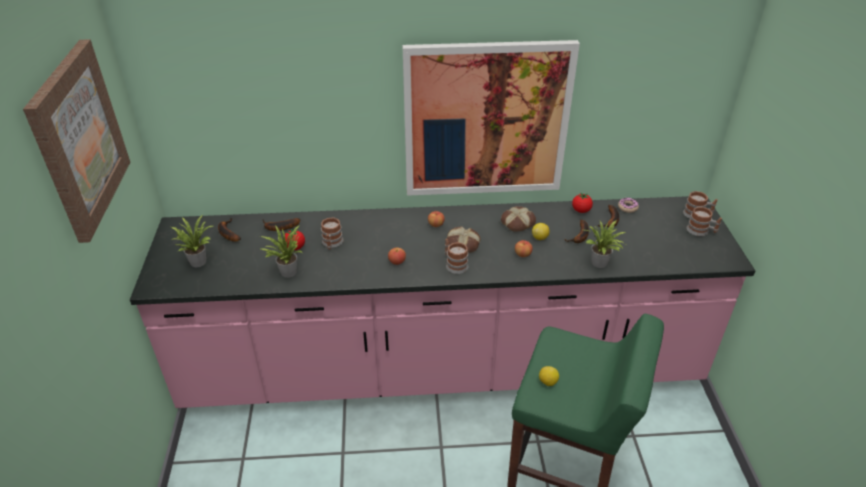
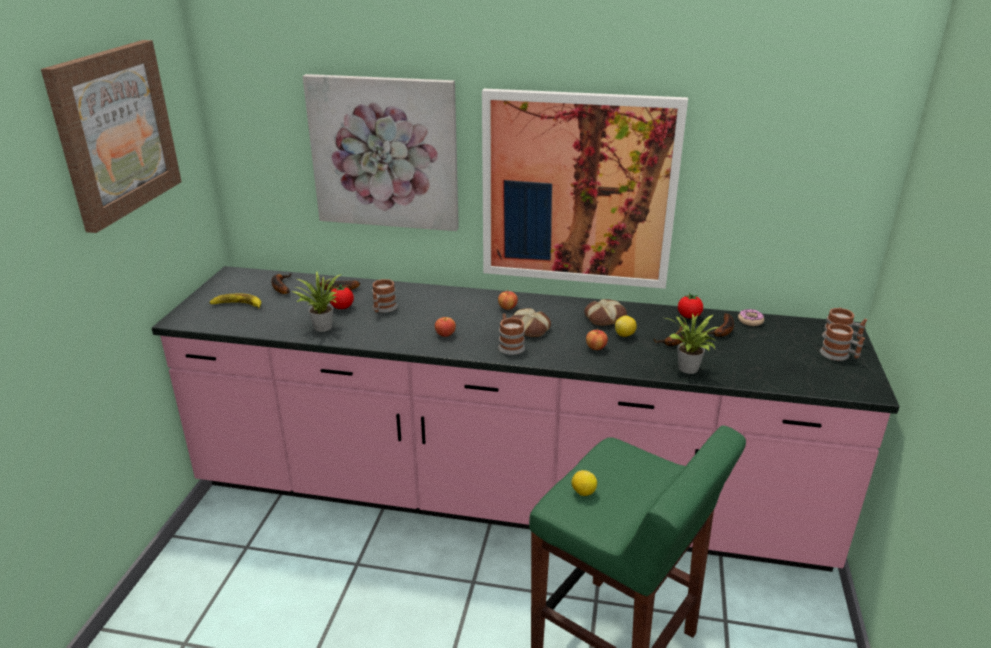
camera: 15 degrees right, 10 degrees down
(198, 260) = (237, 305): potted plant -> banana
(312, 105) = (385, 152): none -> picture

